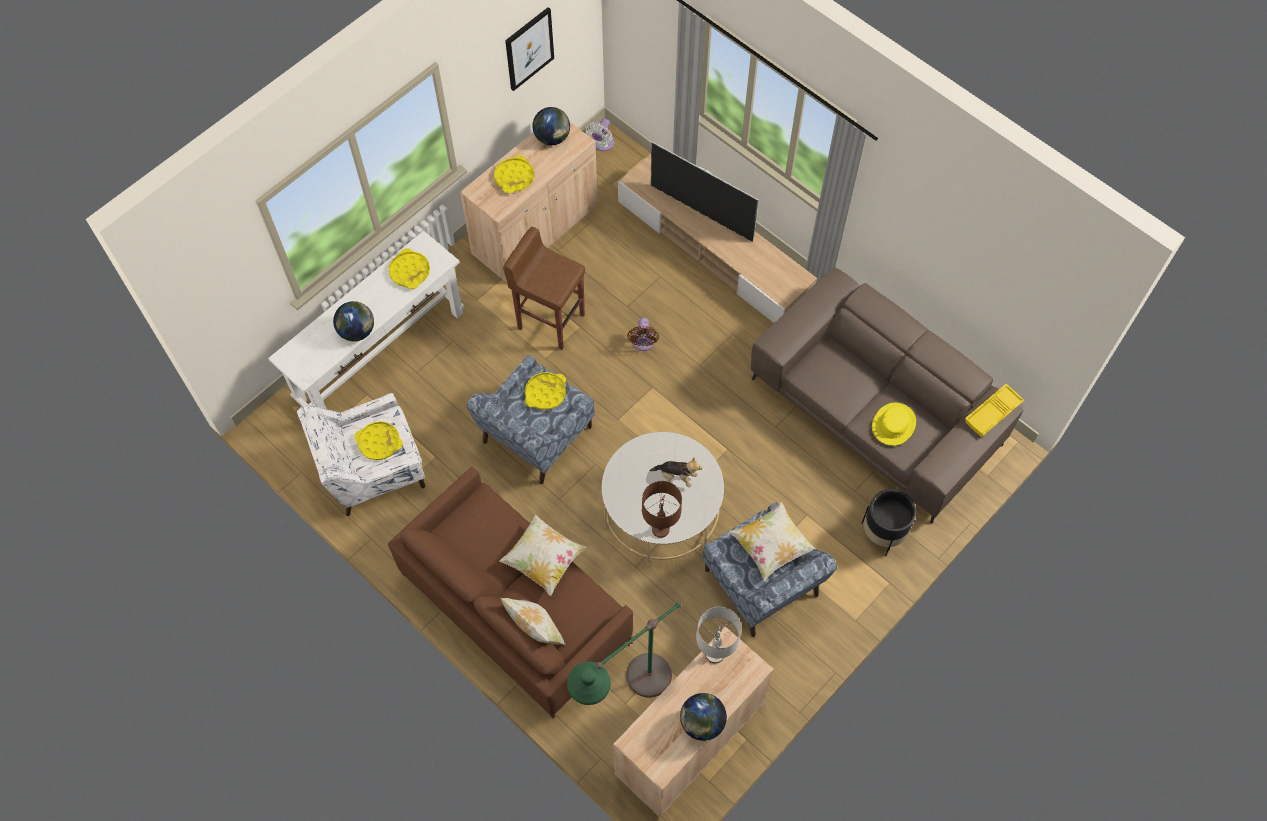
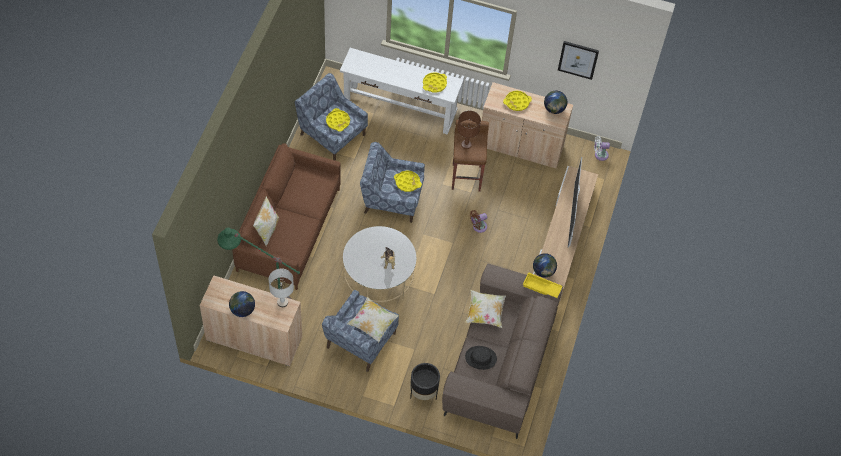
camera: 60 degrees right, 5 degrees down
(357, 331) = (386, 77): globe -> globe (543, 271)
(372, 469) = (332, 134): white armchair -> blue armchair
(544, 560) = (308, 219): pillow -> pillow (485, 313)
(660, 529) = (353, 265): brown table lamp -> brown table lamp (466, 145)
(893, 424) = (480, 358): yellow hat -> black hat
(993, 413) = (509, 400): yellow tray -> yellow tray (541, 287)

